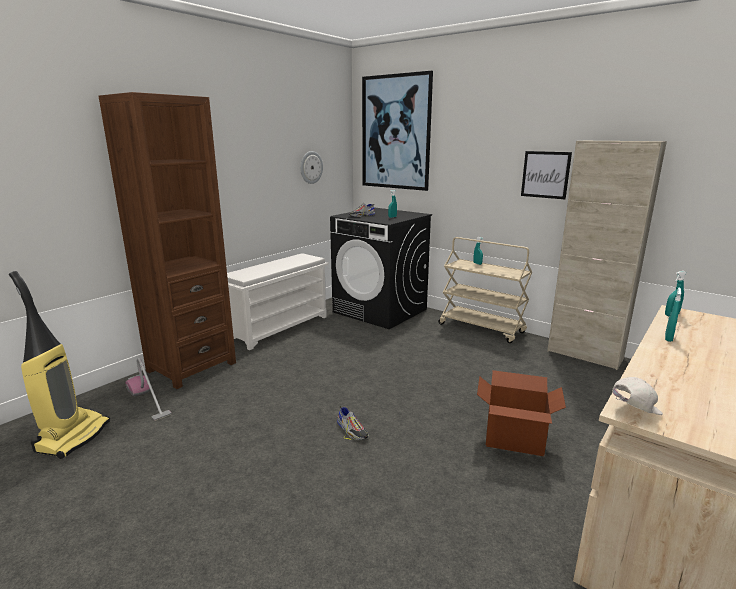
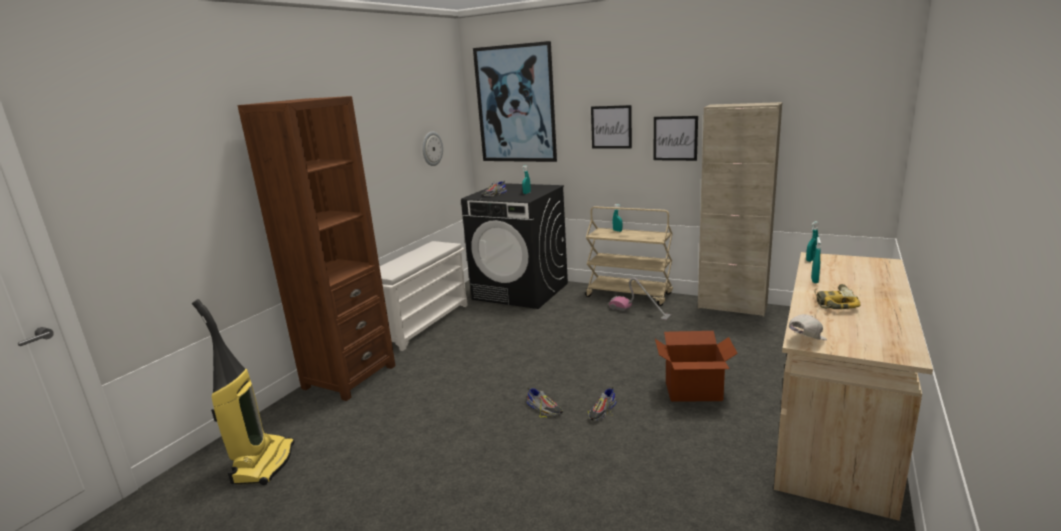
camera: 10 degrees left, 0 degrees up
(148, 401) = (322, 417): vacuum cleaner -> vacuum cleaner (639, 312)
(409, 444) = (602, 411): none -> shoe
(482, 159) = (611, 127): none -> picture
(685, 367) = (833, 302): none -> power drill

